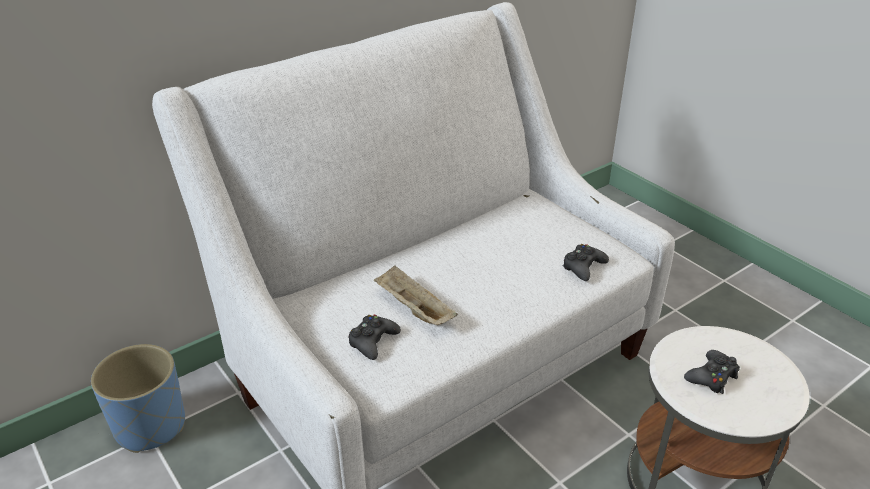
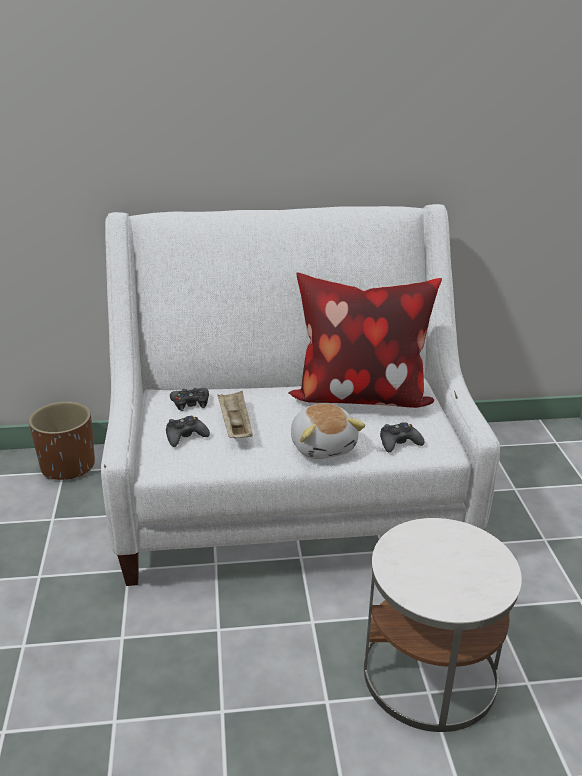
camera: 30 degrees right, 5 degrees down
(150, 425) = (68, 466): blue planter -> brown planter
(500, 230) = (360, 396): none -> pillow
(520, 297) = (323, 446): none -> plush toy
(712, 377) = (428, 559): black game controller -> black game controller (190, 403)

